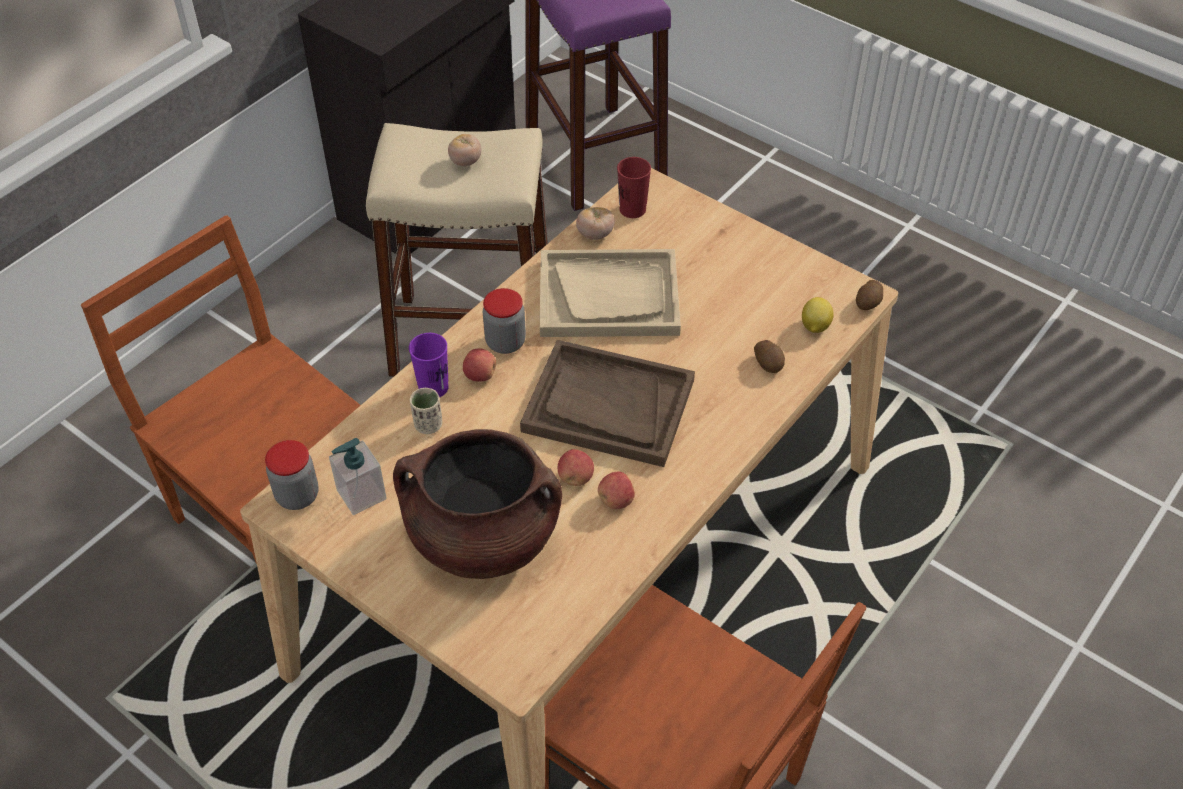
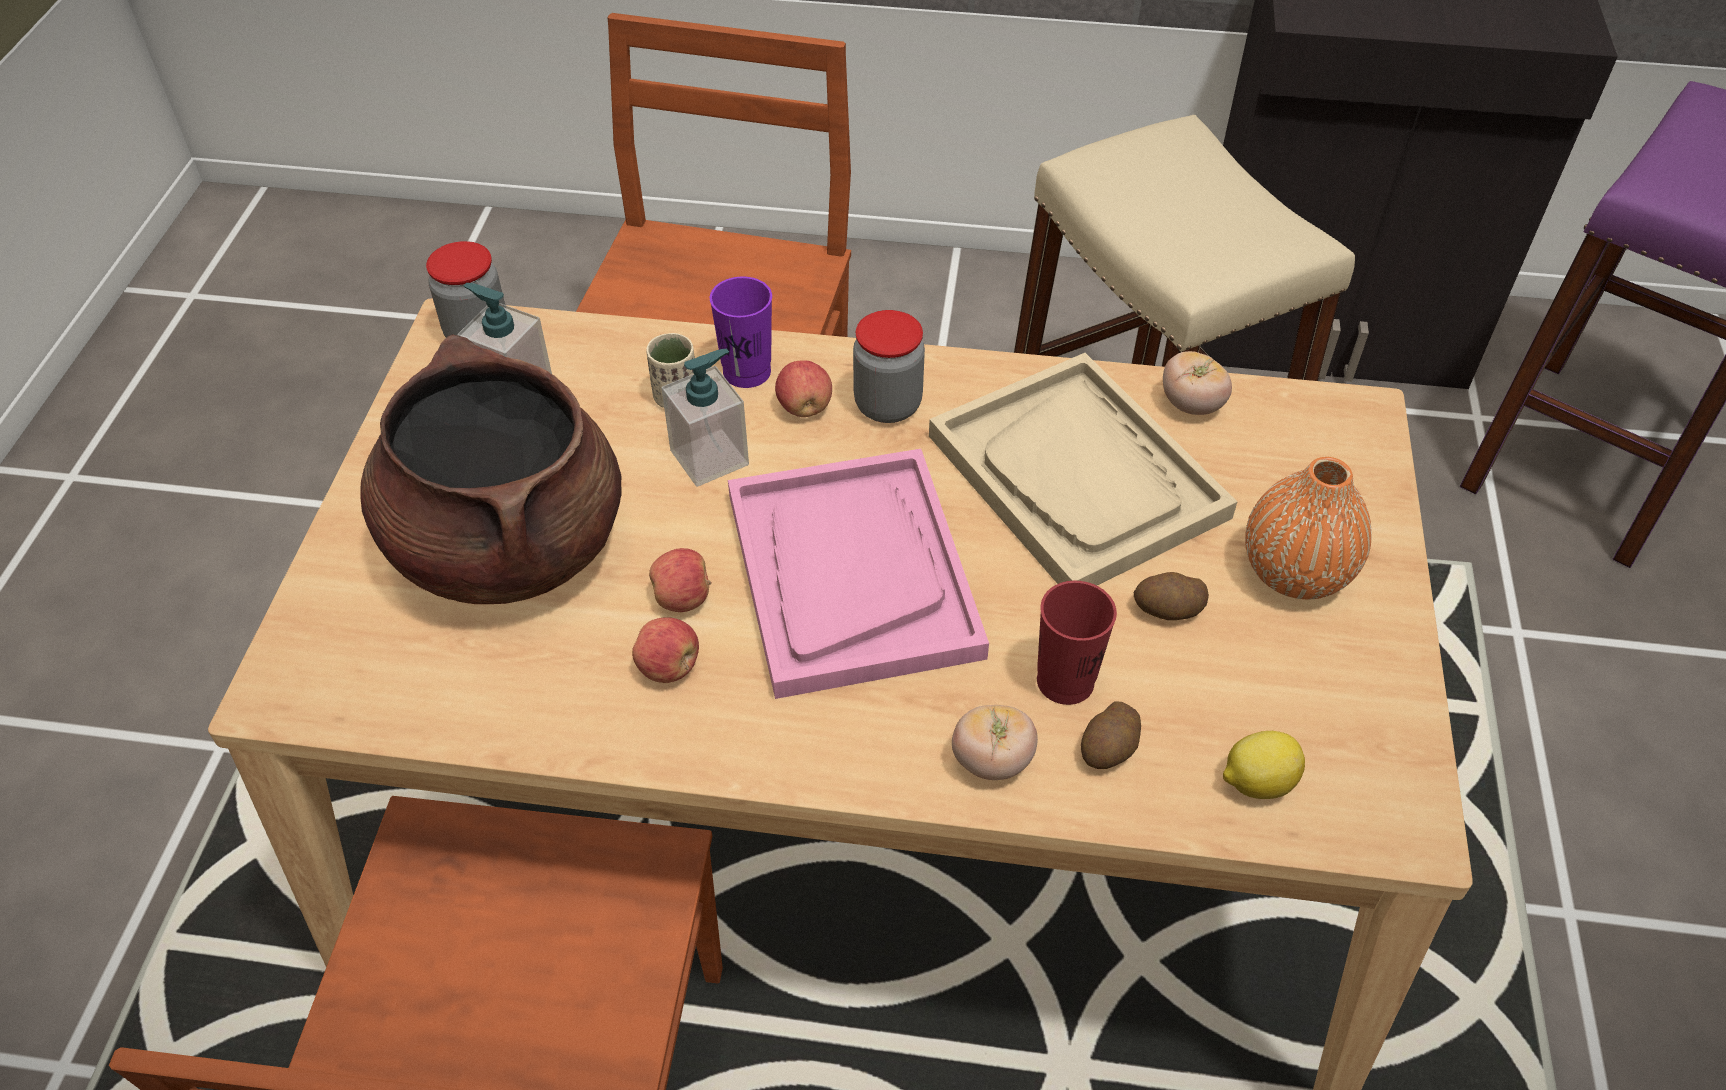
camera: 60 degrees right, 0 degrees up
(465, 161) = (1201, 214): tomato -> tomato (992, 761)
(485, 428) = (710, 457): none -> soap dispenser
(608, 406) = (851, 574): brown tray -> pink tray
(632, 209) = (1288, 423): red cup -> red cup (1065, 681)
(718, 255) = (1295, 572): none -> orange vase
(868, 303) = (1392, 846): potato -> potato (1168, 610)

